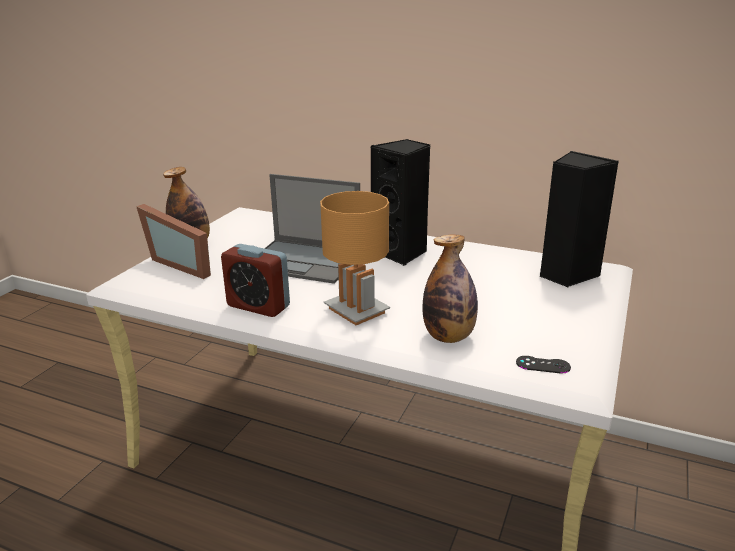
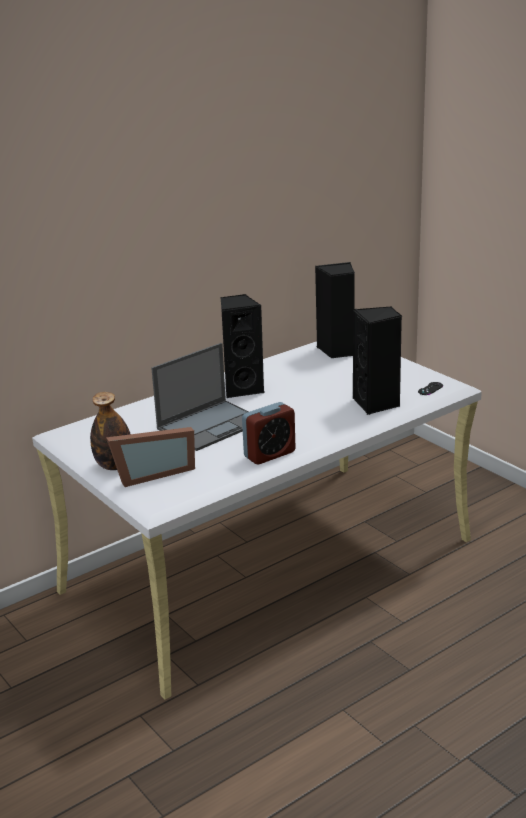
camera: 60 degrees left, 0 degrees up
(357, 310) = (314, 423): brown table lamp -> none
(448, 337) = (377, 404): bottle -> black speaker

